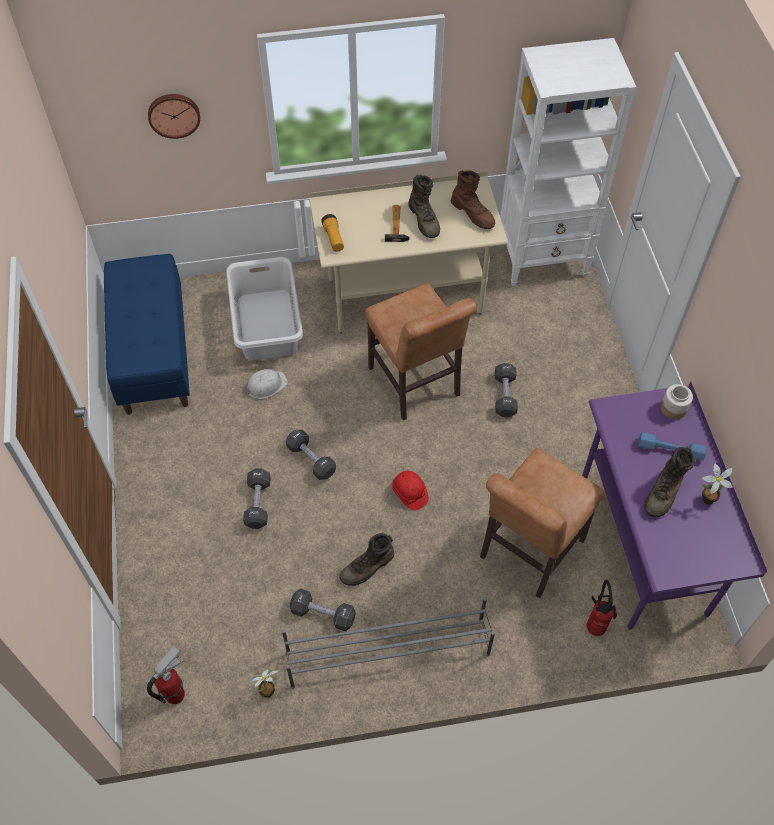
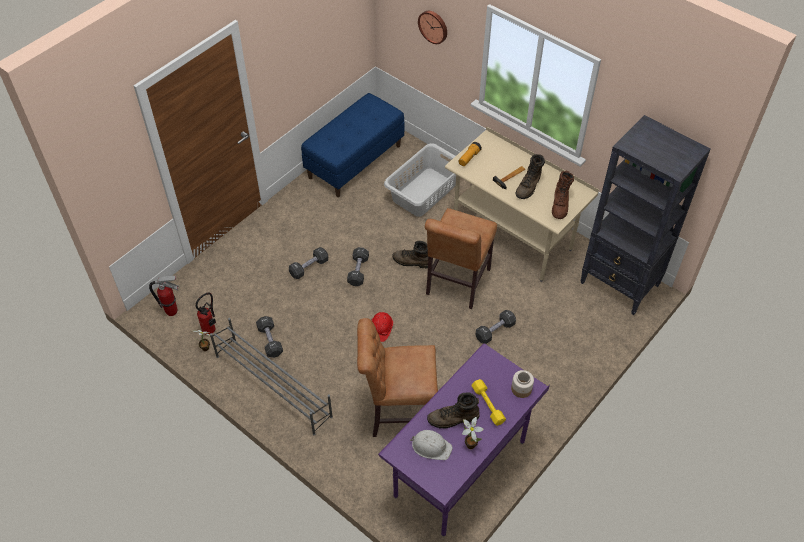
camera: 50 degrees right, 5 degrees down
(266, 385) = (384, 219): white hard hat -> white hard hat (431, 446)
(368, 567) = (316, 342): brown boot -> brown boot (412, 262)
(543, 259) = (620, 284): white bookcase -> black bookcase
(596, 624) = (382, 477): fire extinguisher -> fire extinguisher (211, 330)
(670, 450) = (488, 404): blue dumbbell -> yellow dumbbell

